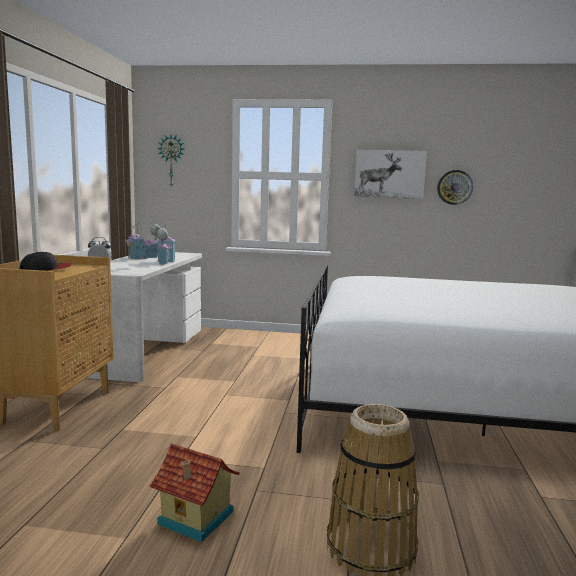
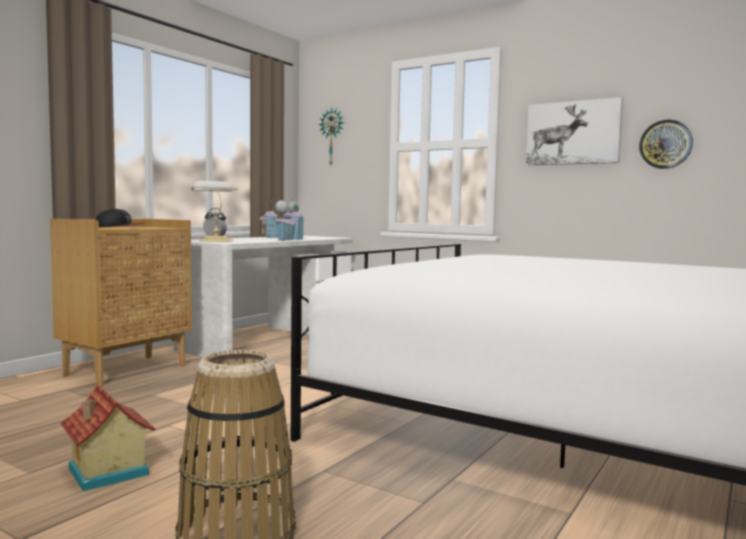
camera: 25 degrees right, 5 degrees down
(111, 270) = (215, 240): none -> table lamp

